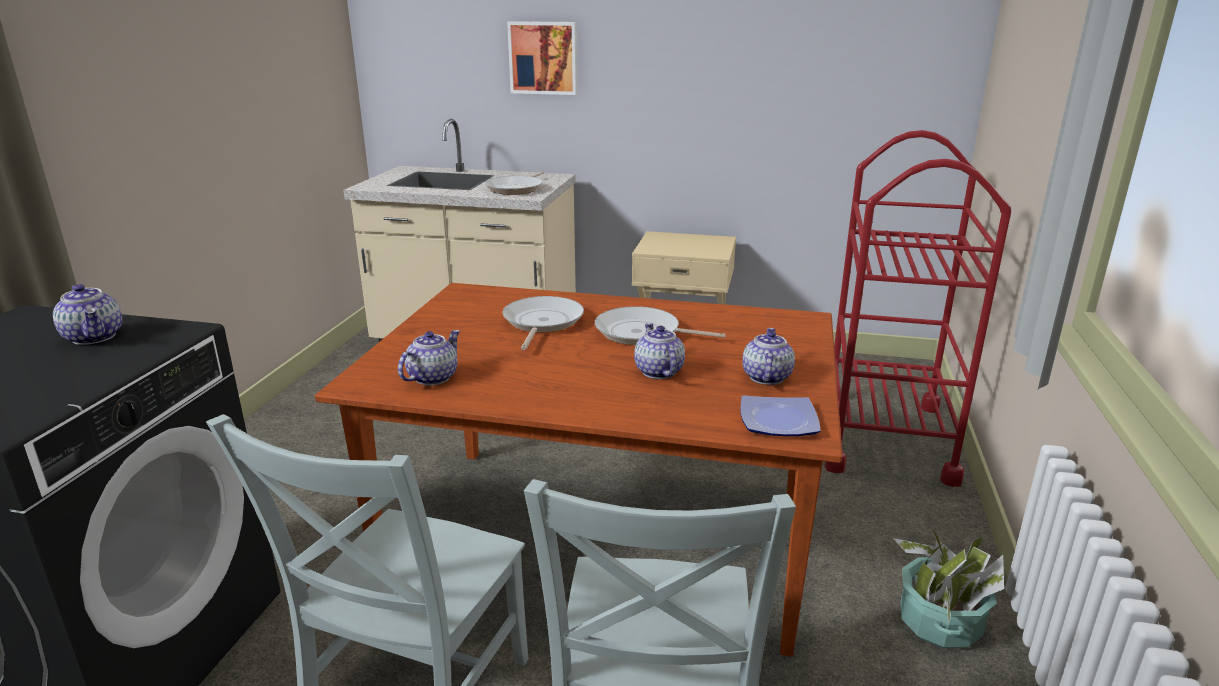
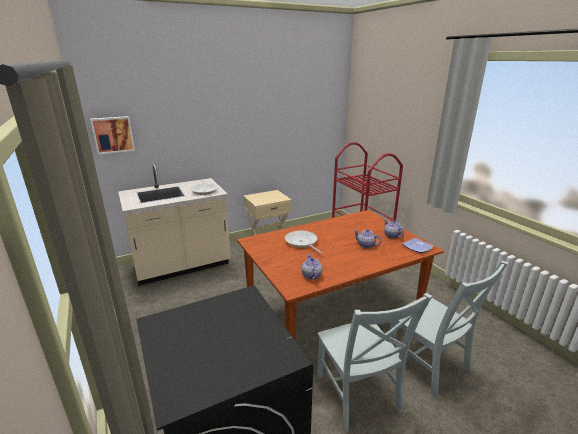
camera: 40 degrees left, 0 degrees up
(95, 337) = (219, 313): teapot -> none
(544, 58) = (190, 129): picture -> picture (113, 134)
(642, 333) = (337, 234): frying pan -> none
(939, 623) = (434, 292): potted plant -> none

